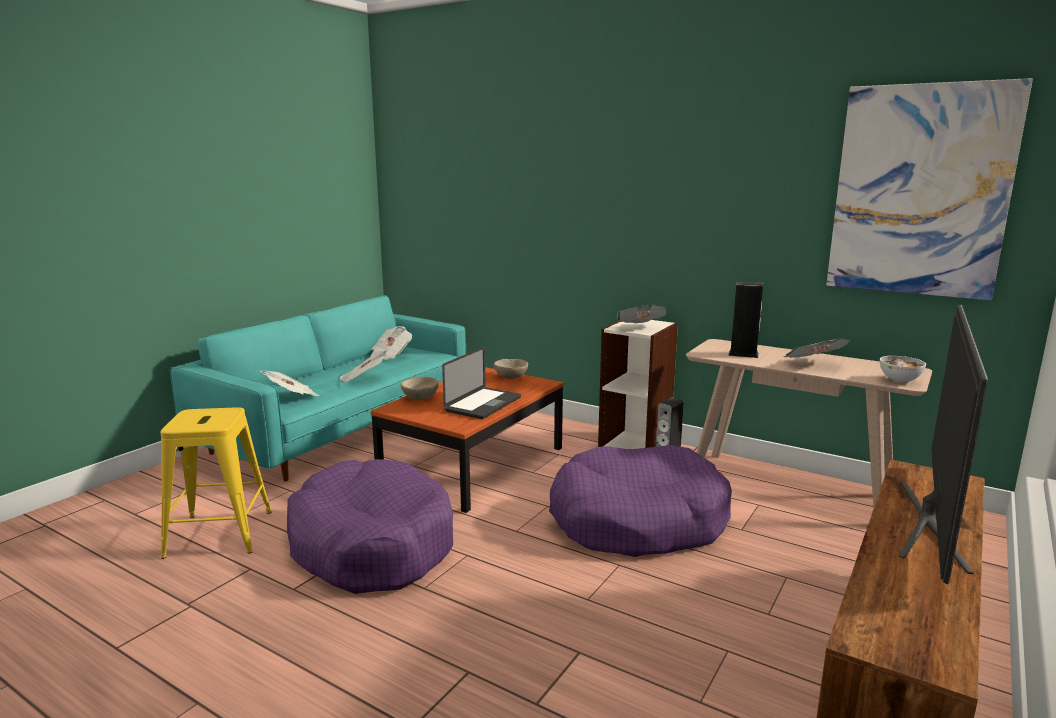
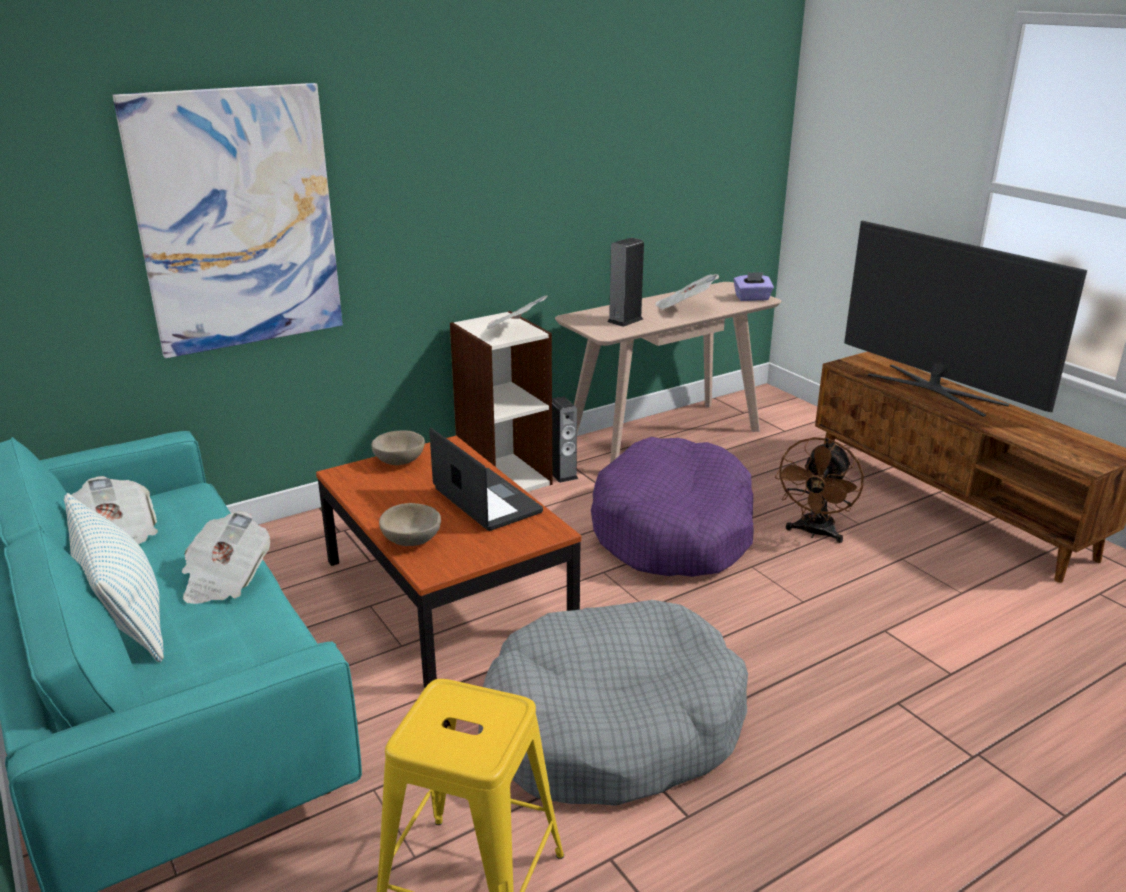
camera: 65 degrees left, 10 degrees up
(292, 397) = (231, 666): newspaper -> none
(325, 373) = (124, 615): none -> pillow
(371, 544) = (611, 726): purple dog bed -> grey dog bed
(715, 589) = (814, 533): none -> brown fan
(900, 381) = (752, 298): bowl -> purple tissue box
(920, 191) = (708, 117): picture -> picture (237, 220)

